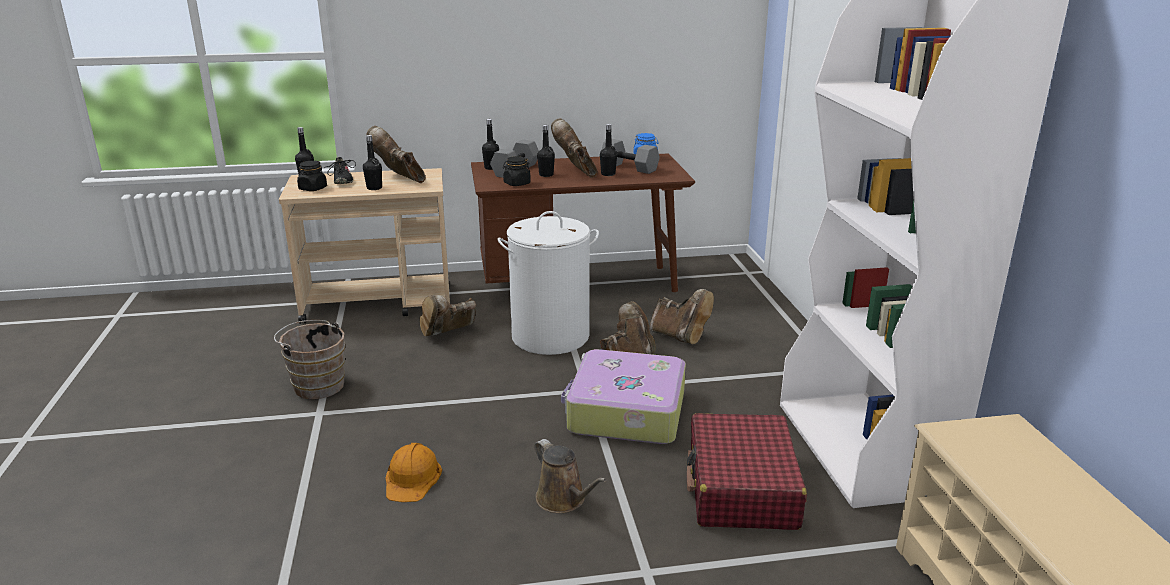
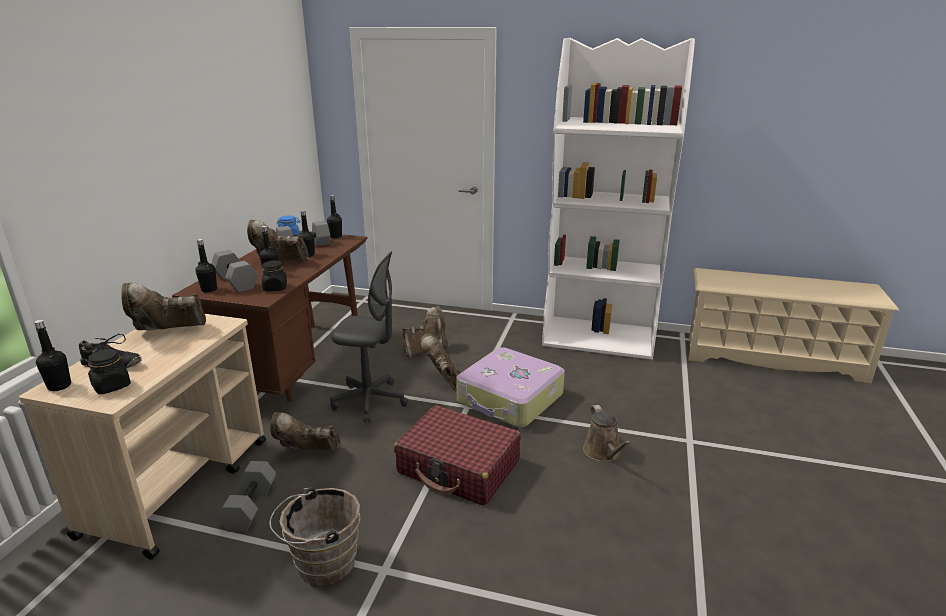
camera: 65 degrees left, 0 degrees up
(367, 337) = (251, 507): none -> grey dumbbell
(374, 188) = (177, 350): black bottle -> black bottle (336, 237)
(412, 478) = (539, 523): orange hard hat -> none
(448, 335) = (307, 453): brown boot -> brown boot turned 105 degrees clockwise
(550, 337) = (370, 401): white laundry basket -> grey office chair
(563, 500) = (603, 453): brown watering can -> brown watering can turned 90 degrees clockwise
(741, 488) = (619, 384): red suitcase -> red suitcase (459, 467)

